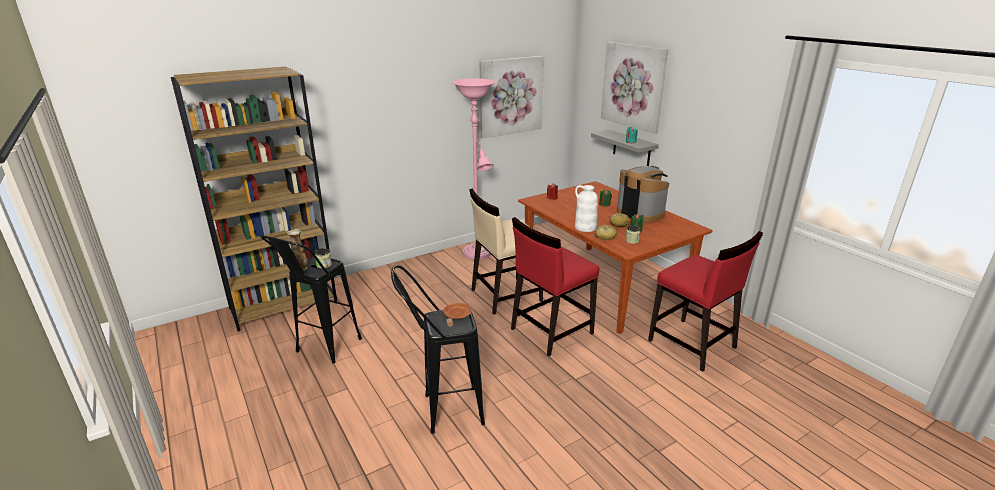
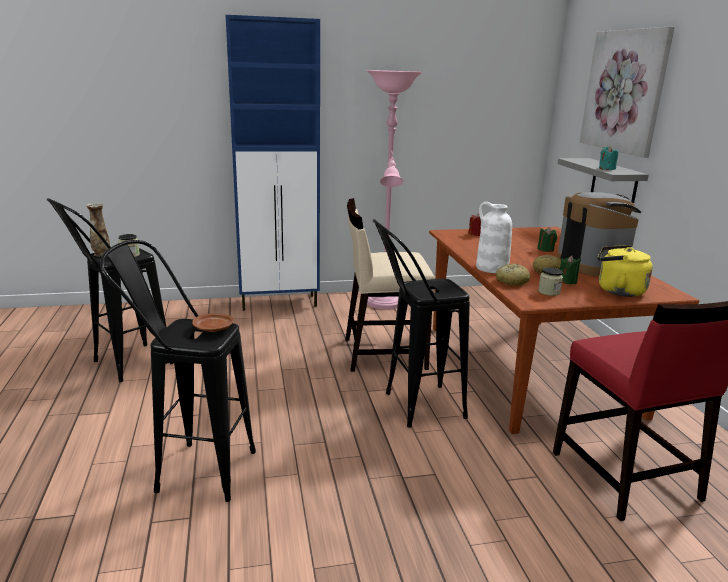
camera: 20 degrees right, 5 degrees down
(284, 305) = (127, 313): brown bookcase -> none
(400, 269) = (280, 302): none -> blue cabinet
(511, 96) = (458, 104): picture -> none
(550, 331) = (412, 407): red chair -> black stool
(667, 231) = (617, 290): none -> yellow kettle

